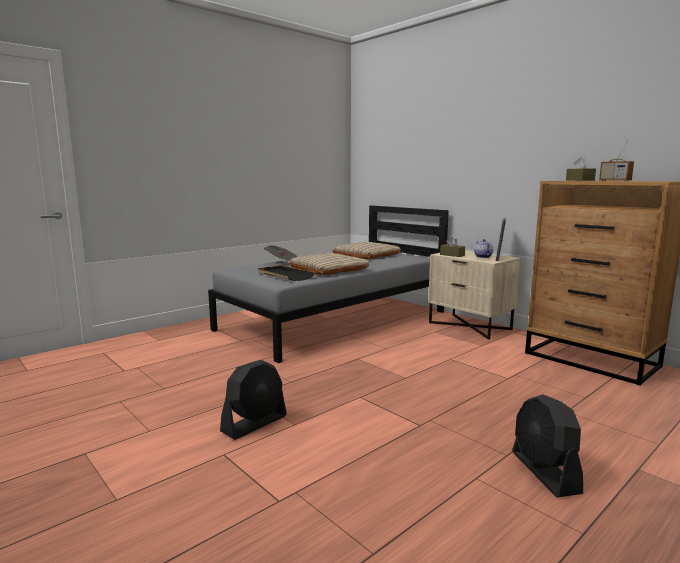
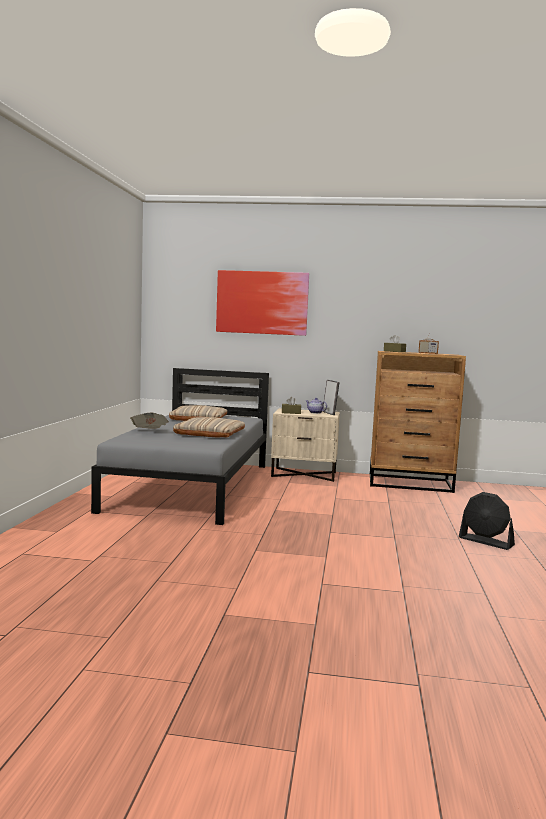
camera: 40 degrees left, 5 degrees down
(255, 423) = (300, 563): black fan -> none
(285, 275) = (191, 441): black tray -> none
(445, 132) = (262, 302): none -> picture

